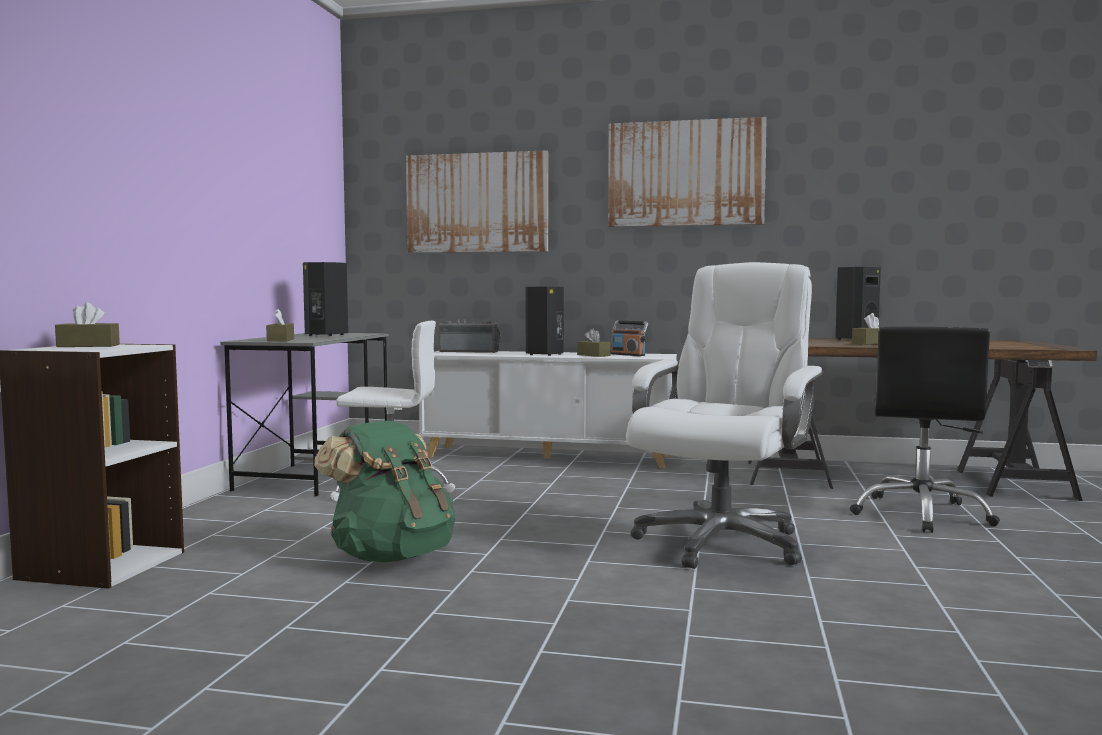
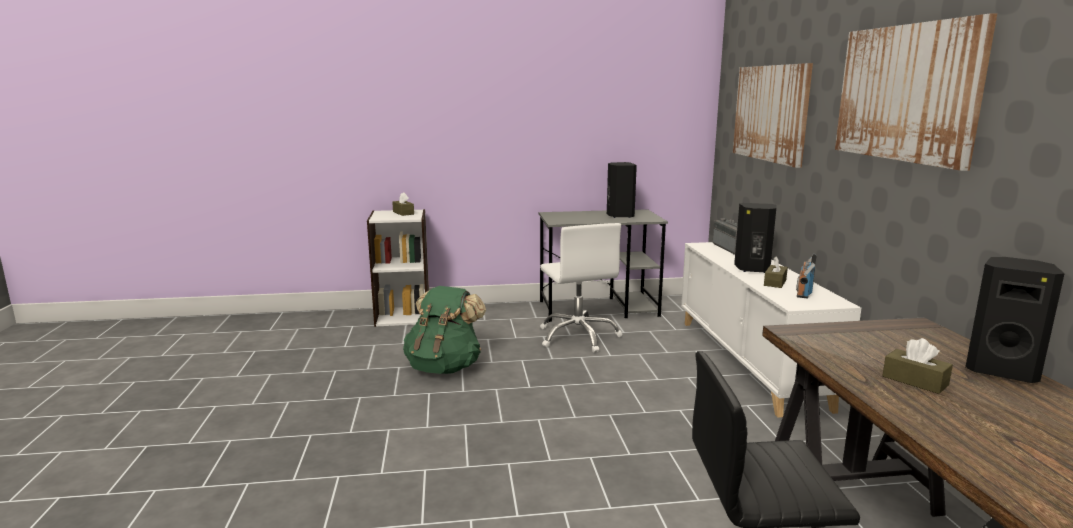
camera: 70 degrees right, 10 degrees up
(280, 340) = (559, 217): brown tissue box -> none
(720, 542) = (540, 471): white office chair -> none

